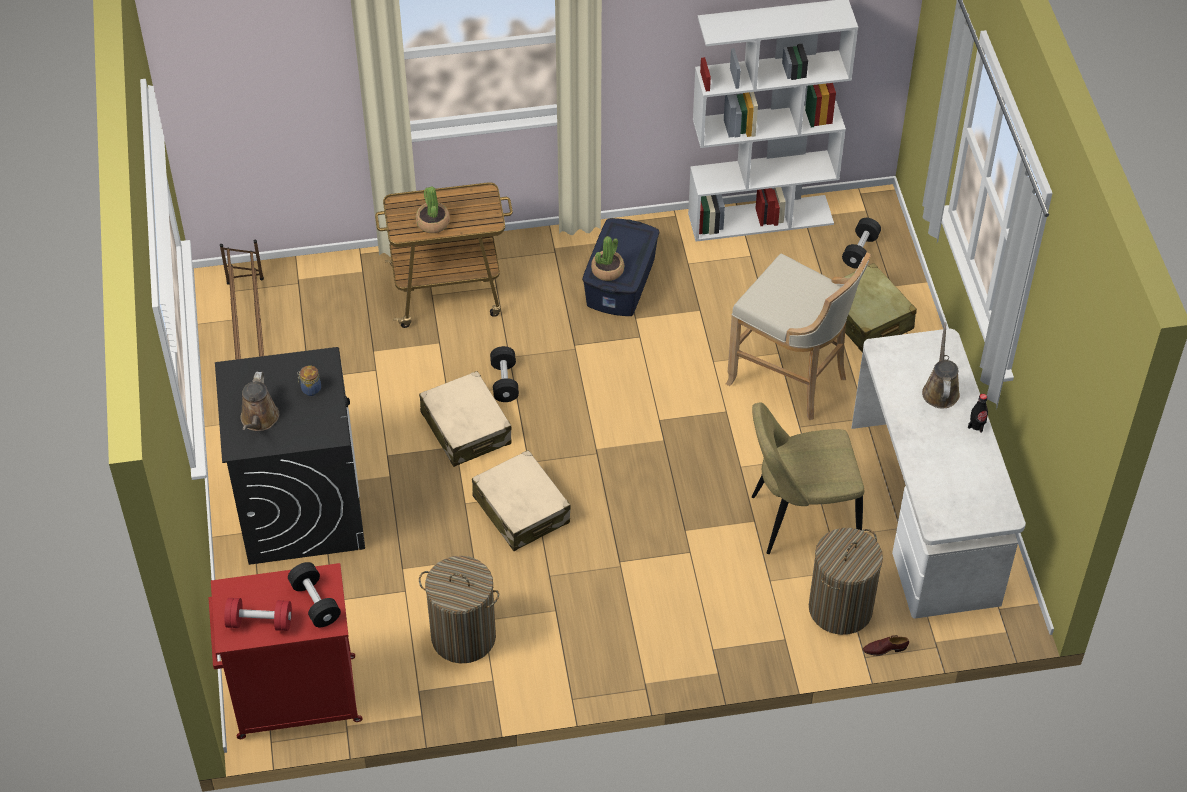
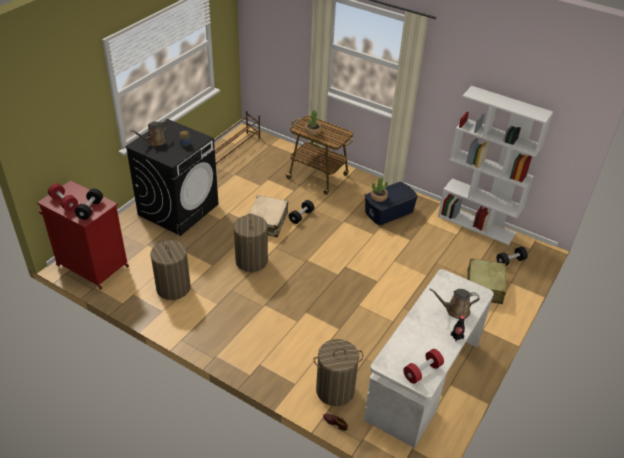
camera: 40 degrees right, 10 degrees down
(521, 510) = (251, 261): beige suitcase -> laundry basket
(792, 380) = (421, 288): beige stool -> none
(799, 519) = (359, 342): beige chair -> none
(940, 390) = (455, 310): brown watering can -> brown watering can turned 135 degrees counterclockwise
(986, 500) = (422, 371): none -> red dumbbell

